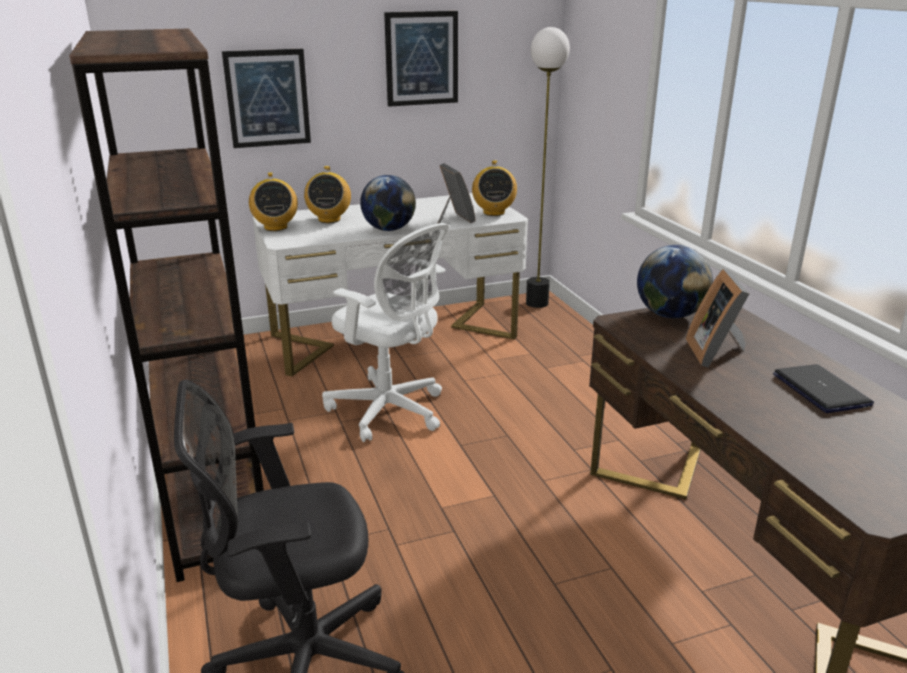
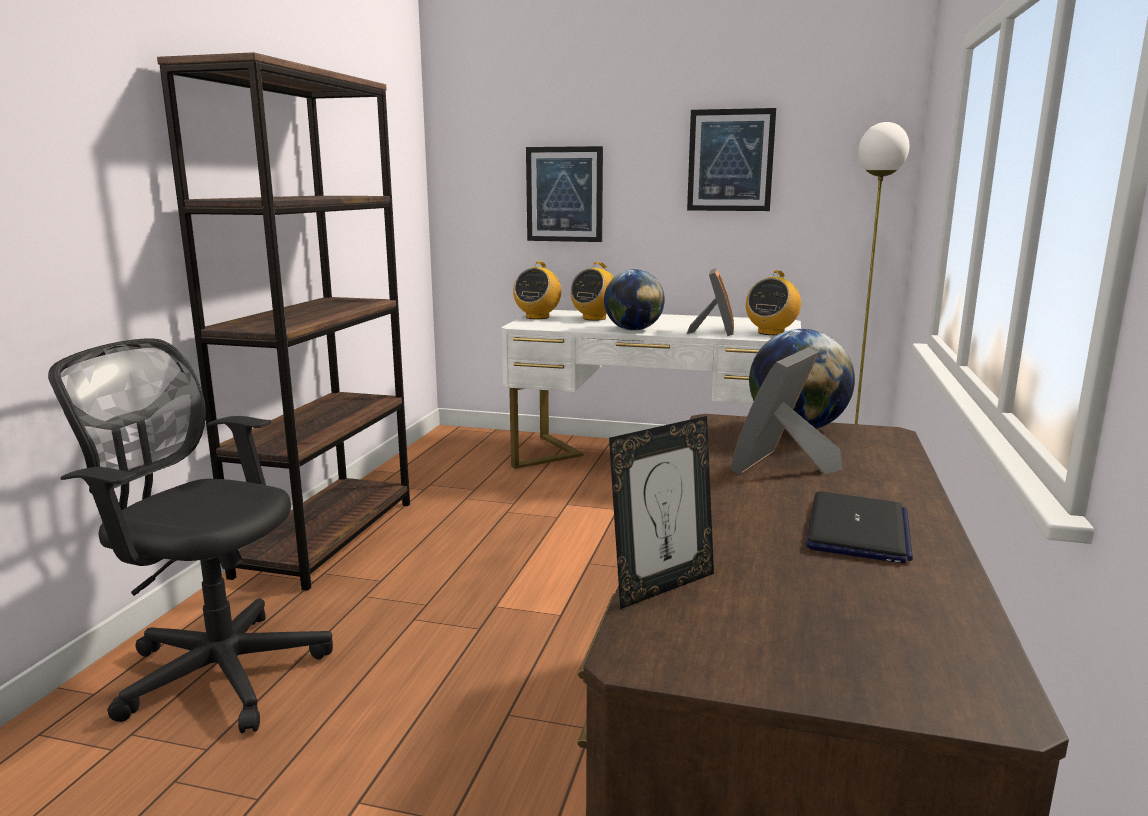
camera: 35 degrees right, 10 degrees down
(390, 411) = (562, 517): white office chair -> none
(812, 468) = (662, 586): none -> picture frame

